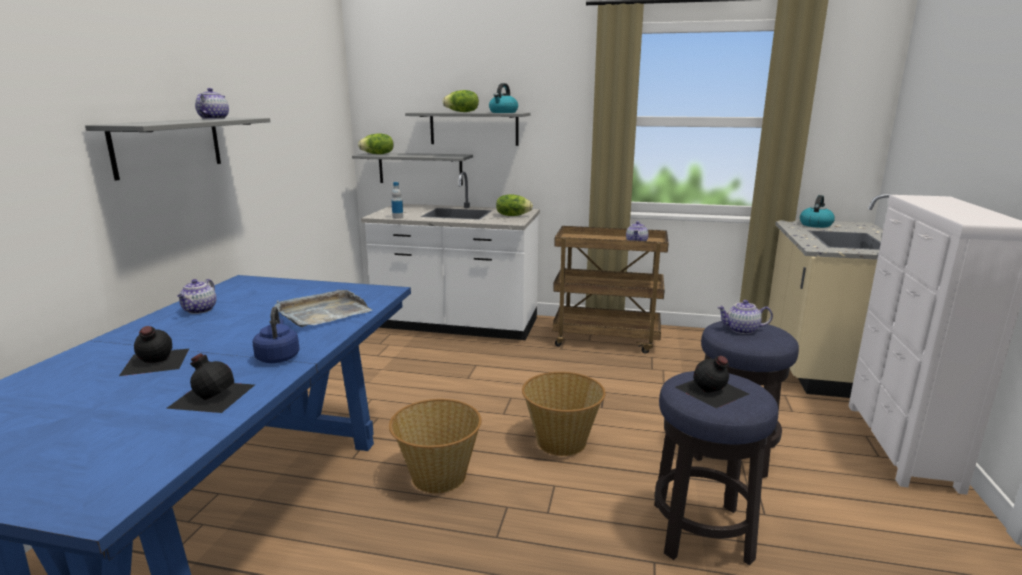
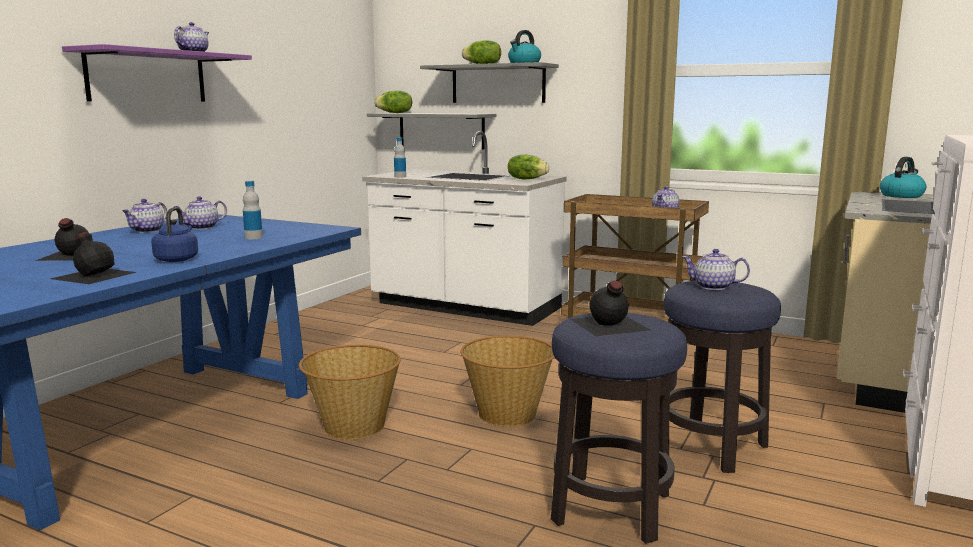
camera: 15 degrees right, 5 degrees down
(168, 146) = (147, 77): grey shelf -> purple shelf
(253, 300) = (201, 227): none -> teapot
(322, 312) = (253, 237): grey tray -> bottle

